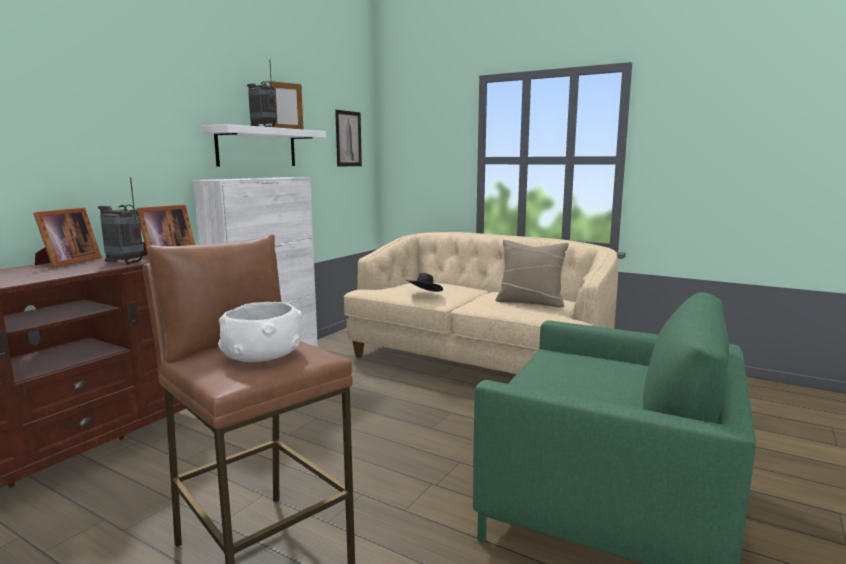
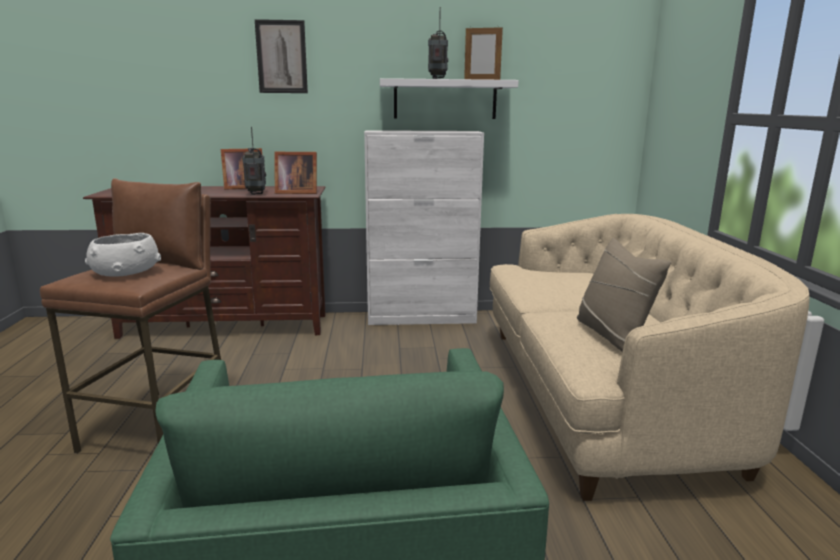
camera: 55 degrees right, 5 degrees up
(348, 139) = (590, 86): picture -> picture (281, 57)
(424, 294) = (535, 287): black hat -> none

